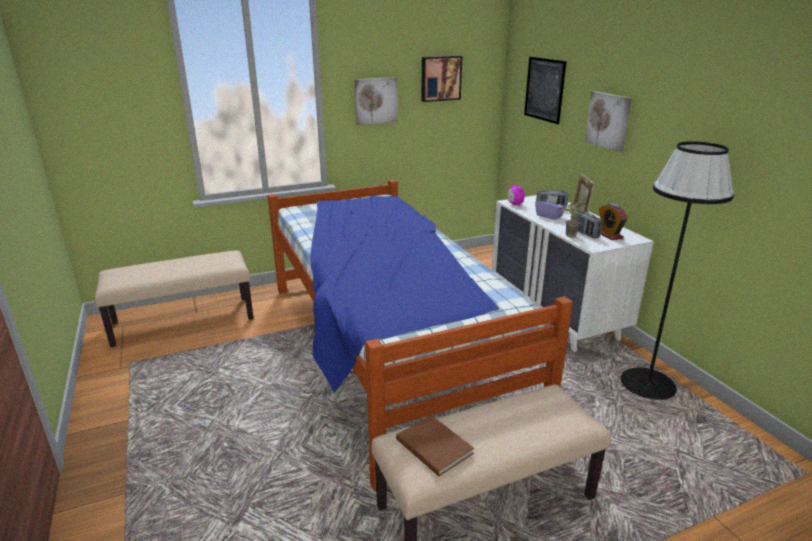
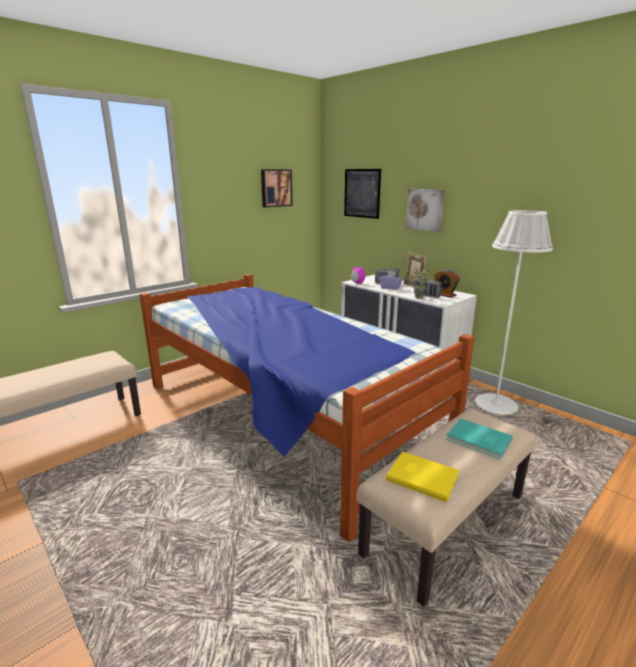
camera: 20 degrees left, 5 degrees down
(375, 100) = (226, 206): picture -> none
(435, 445) = (422, 476): brown book -> yellow book
(529, 423) = (479, 441): none -> turquoise book
(648, 384) = (496, 404): black floor lamp -> white floor lamp

